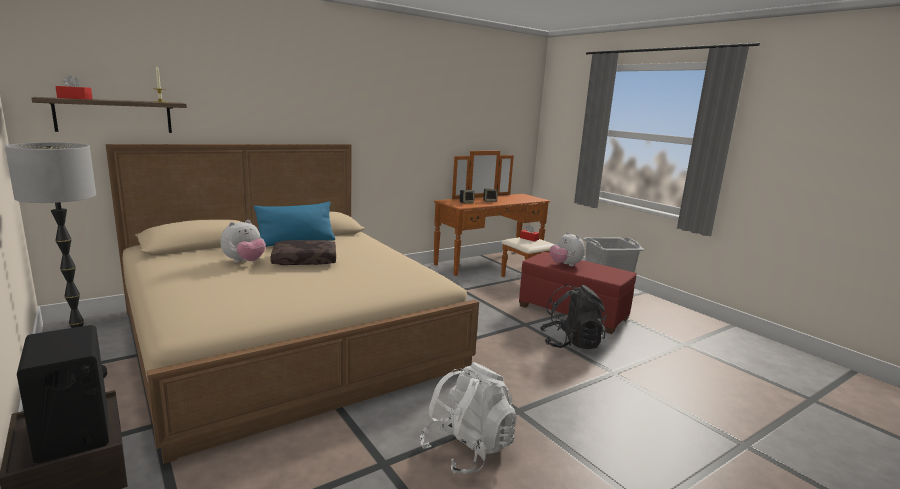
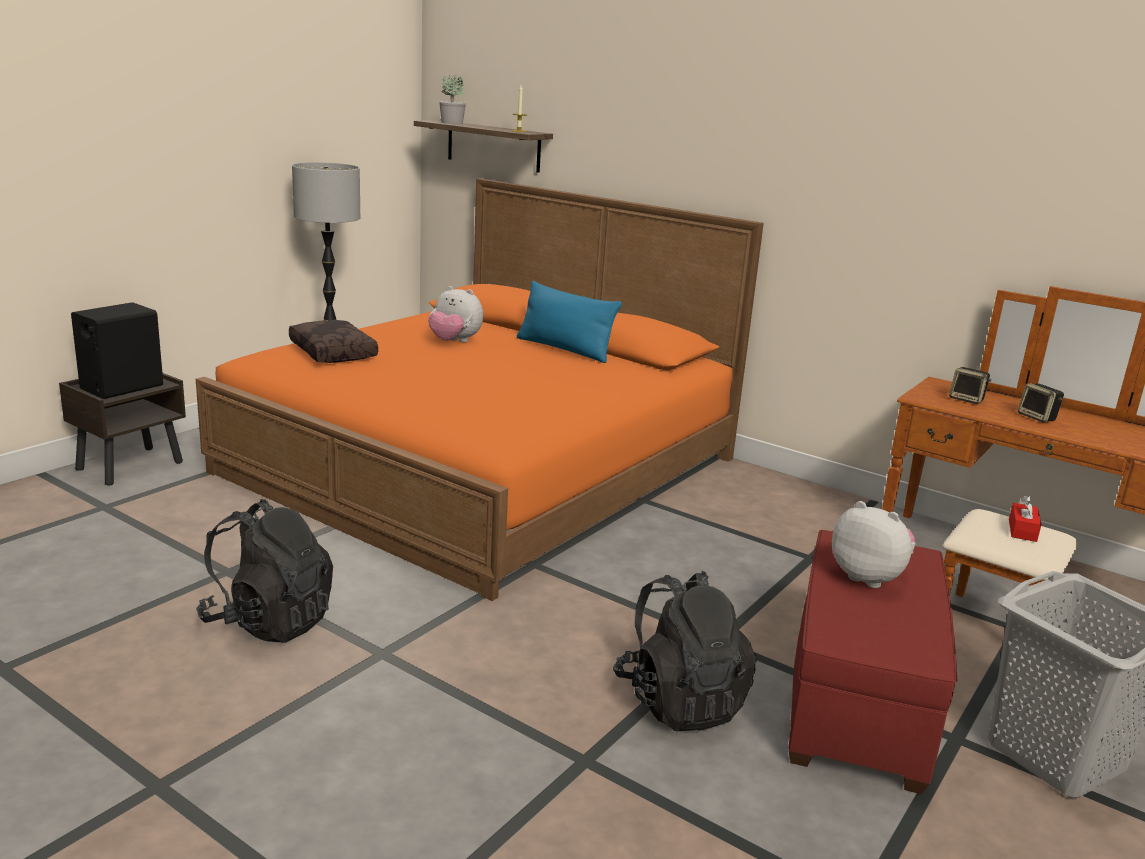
camera: 70 degrees right, 5 degrees up
(75, 98) = (452, 123): red tissue box -> potted plant
(287, 337) = (483, 464): beige bed -> orange bed
(305, 260) = (494, 363): brown pillow -> brown pillow (334, 353)
(467, 449) = (269, 621): white backpack -> black backpack
(565, 265) = (868, 577): plush toy -> plush toy turned 90 degrees clockwise

